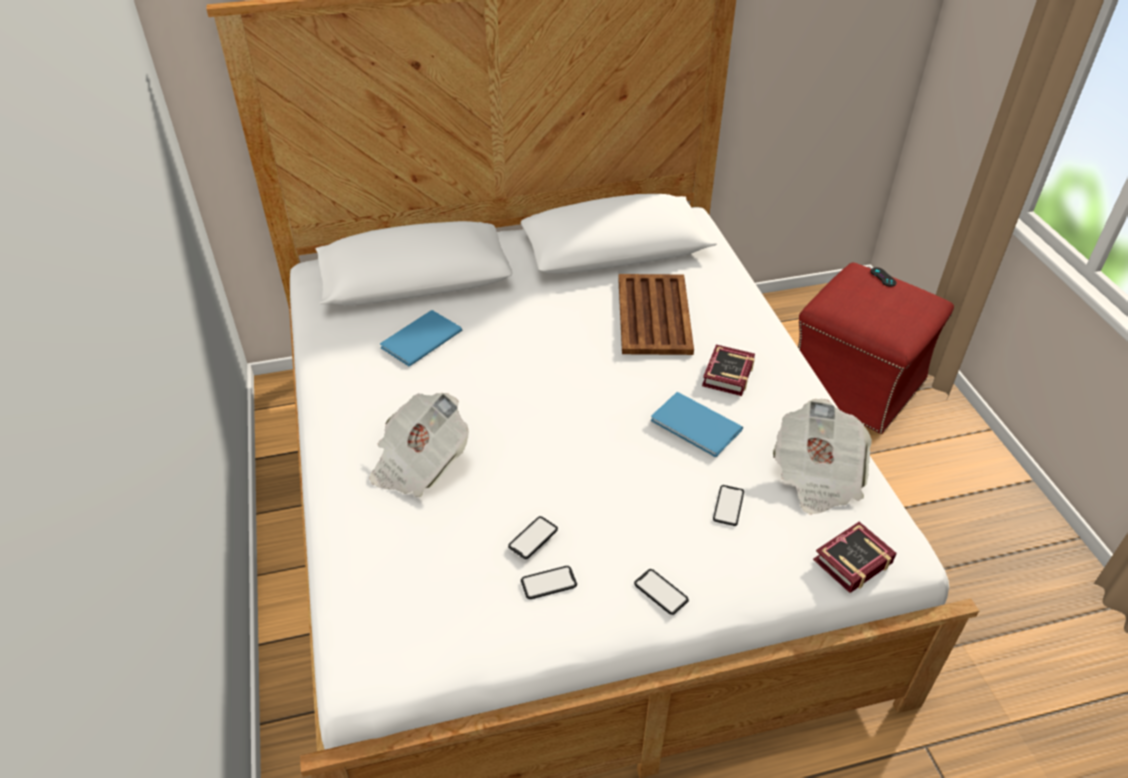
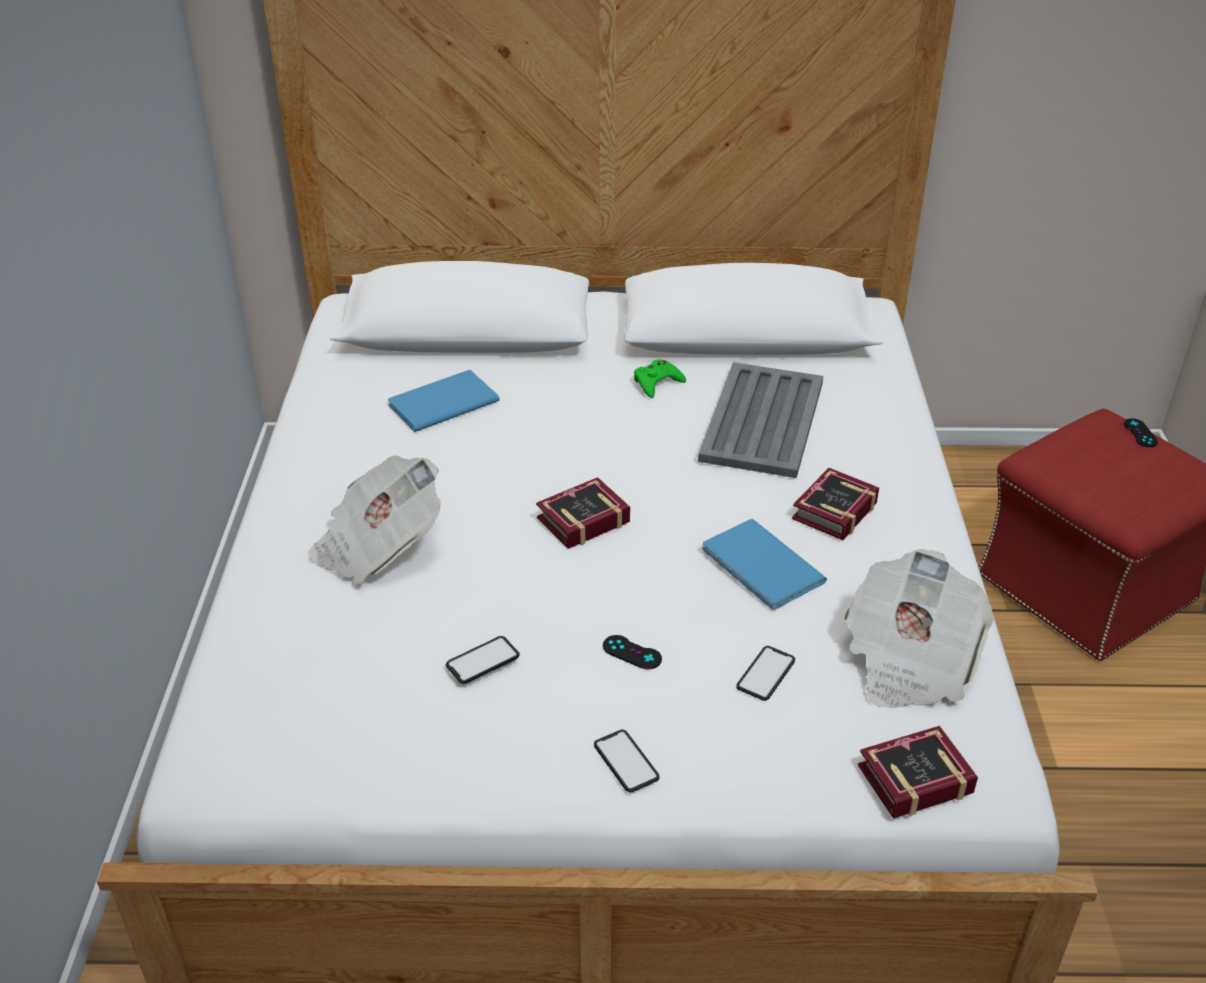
camera: 15 degrees right, 5 degrees down
(548, 583) = (481, 719): phone -> none
(557, 415) = (579, 520): none -> book
(569, 297) = (657, 383): none -> green game controller
(633, 509) = (632, 652): none -> black game controller
(654, 314) = (763, 420): brown tray -> grey tray

